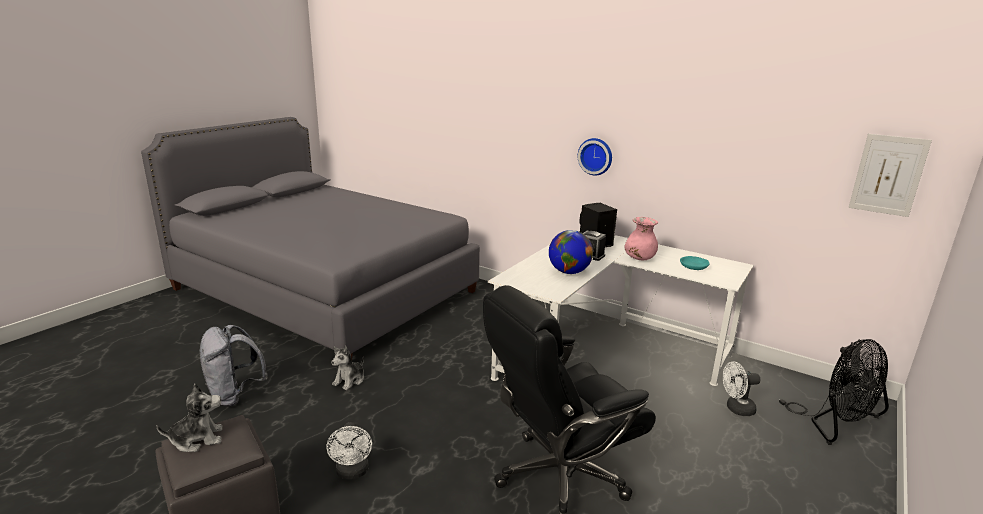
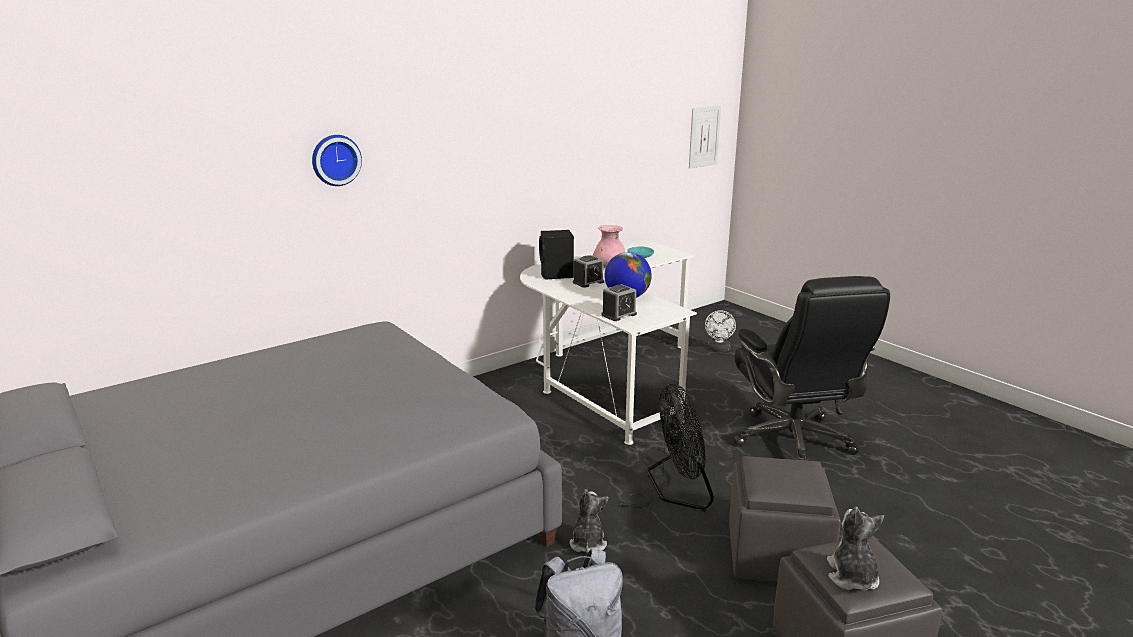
camera: 70 degrees left, 0 degrees up
(349, 380) = (588, 543): plush toy -> plush toy turned 135 degrees counterclockwise
(352, 472) = (775, 554): white fan -> grey ottoman
(523, 273) = (619, 315): none -> alarm clock
(596, 156) = (504, 184): wall clock -> wall clock (335, 160)
(834, 421) = (742, 324): black fan -> black fan (669, 487)

